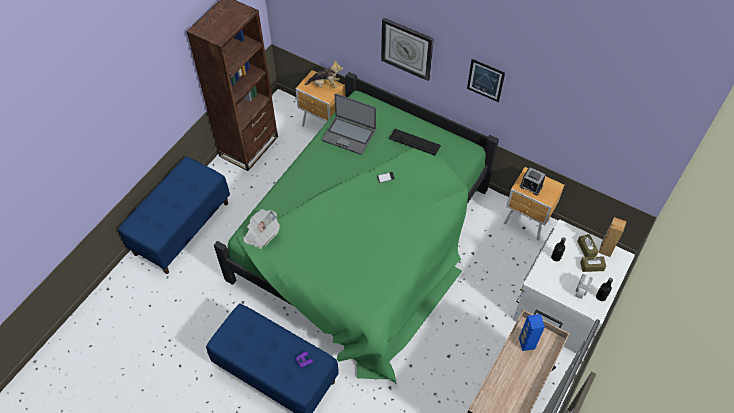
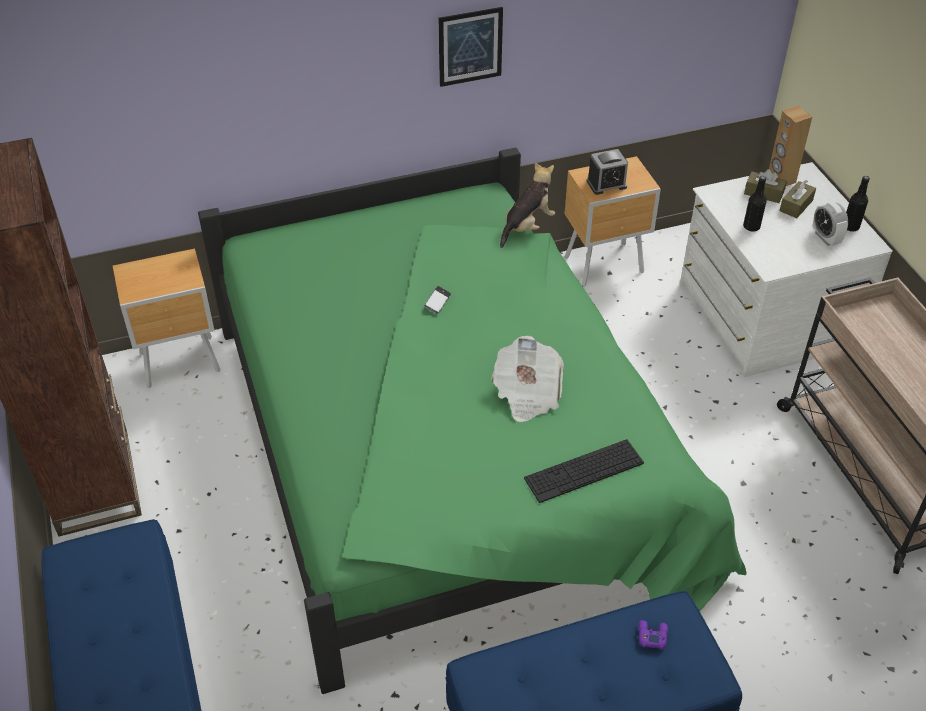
camera: 50 degrees left, 10 degrees down
(261, 234) = (373, 517): newspaper -> newspaper (527, 393)
(325, 85) = (163, 268): plush toy -> plush toy (527, 226)
(349, 135) = (305, 294): laptop -> none
(407, 48) = (309, 79): wall clock -> none
(414, 142) = (410, 233): keyboard -> keyboard (584, 471)
(526, 343) = (870, 334): blue speaker -> none

